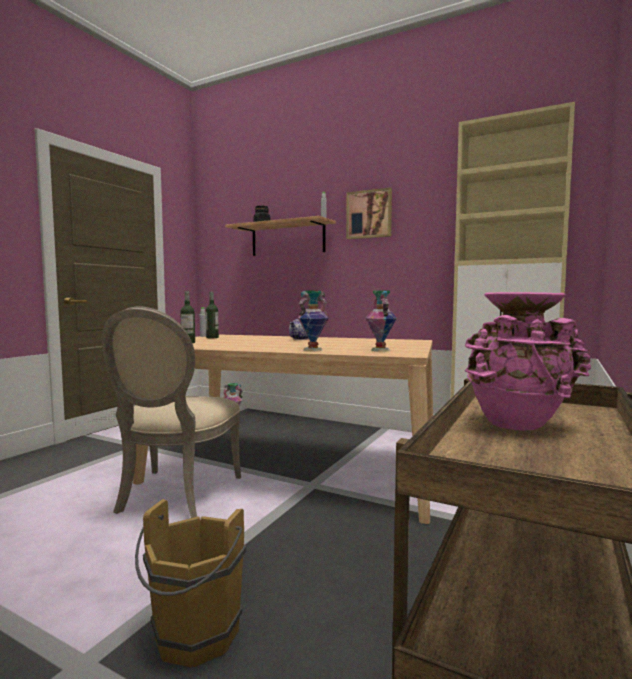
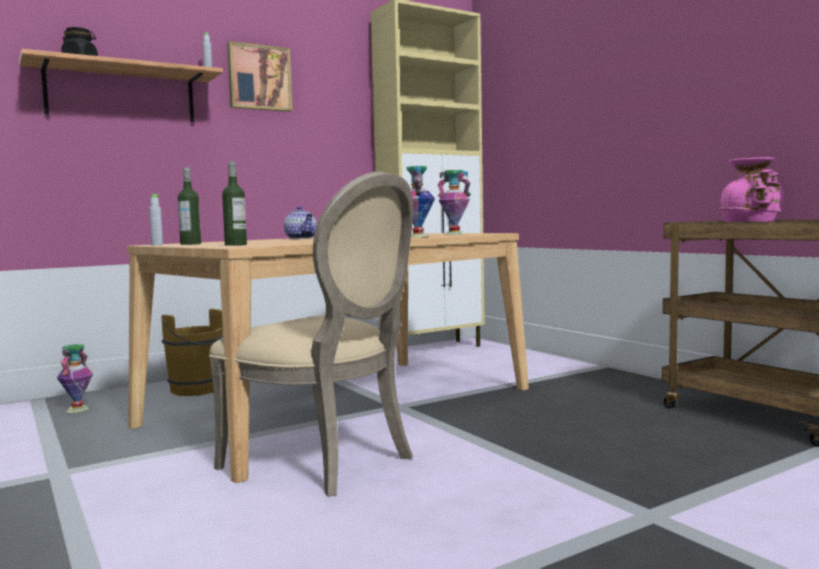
camera: 60 degrees left, 0 degrees up
(193, 640) = (638, 474): brown bucket -> brown bucket (198, 390)

